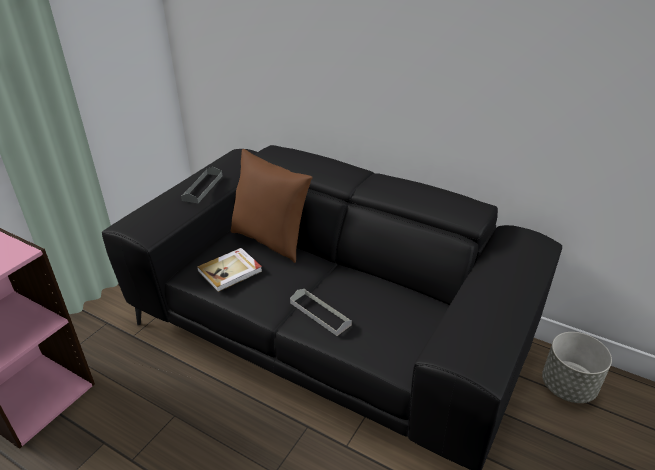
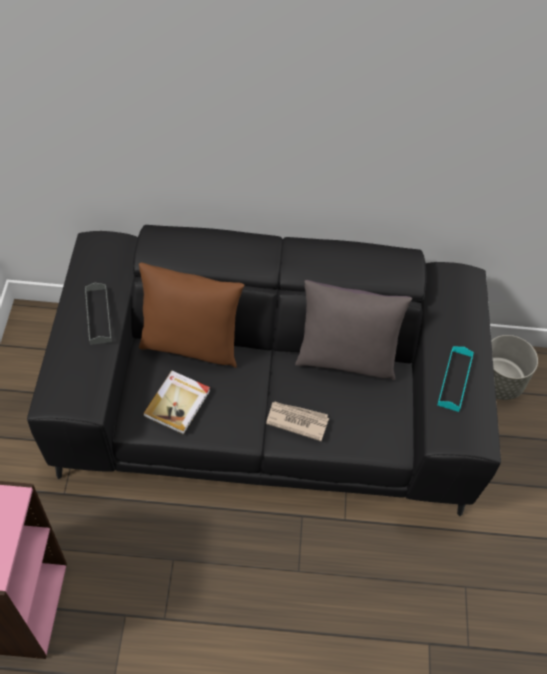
camera: 30 degrees left, 20 degrees up
(320, 314) = (297, 420): grey tray -> newspaper
(394, 285) = (345, 359): none -> grey pillow
(481, 309) = (455, 380): none -> turquoise tray

